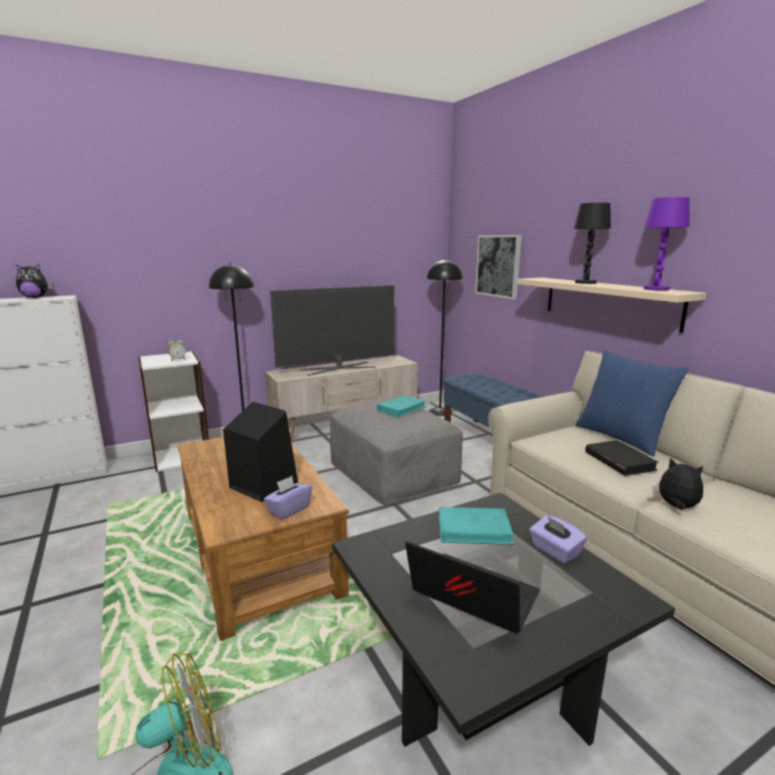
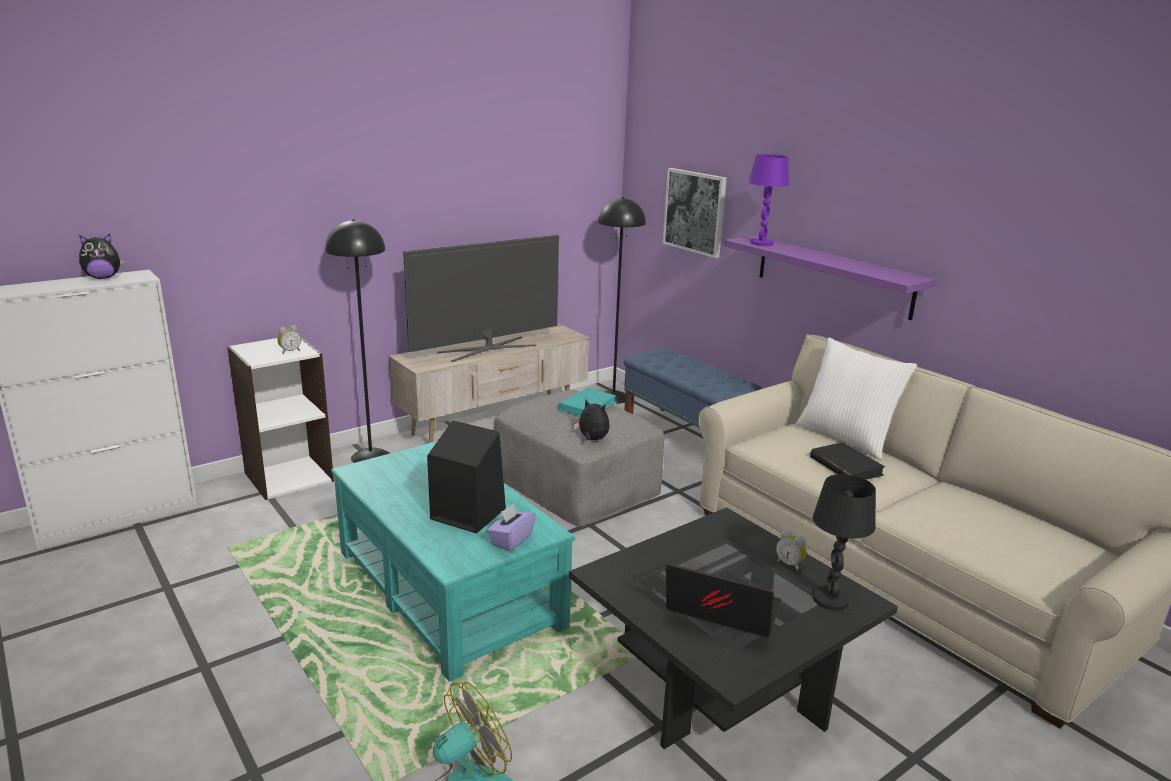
camera: 10 degrees left, 5 degrees up
(259, 550) = (449, 587): brown coffee table -> turquoise coffee table
(474, 529) = (708, 548): turquoise book -> none
(555, 551) = (789, 564): purple tissue box -> alarm clock
(585, 283) = (807, 253): black table lamp -> black table lamp (830, 599)
(609, 302) = (833, 276): beige shelf -> purple shelf
(621, 437) = (846, 437): blue pillow -> white pillow
(656, 289) = (885, 271): purple table lamp -> purple table lamp (761, 243)
(676, 507) = (901, 513): plush toy -> plush toy (592, 439)

